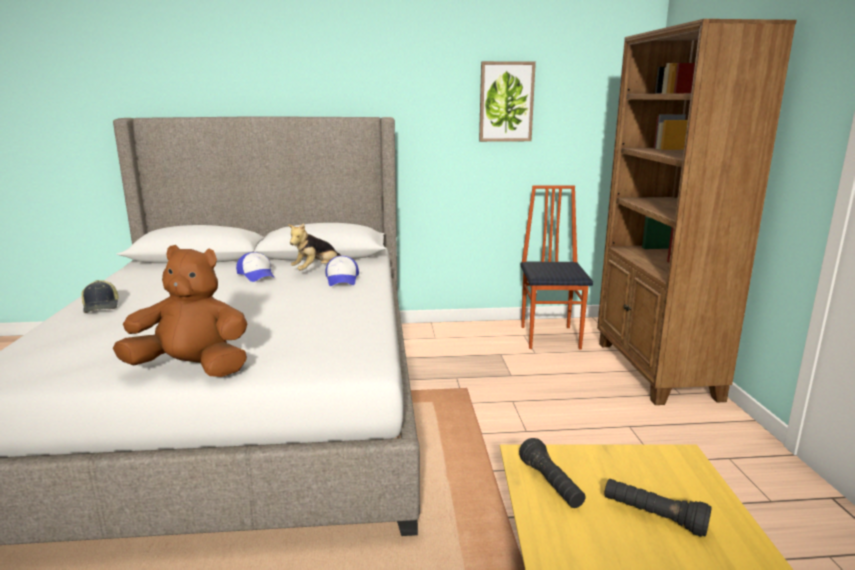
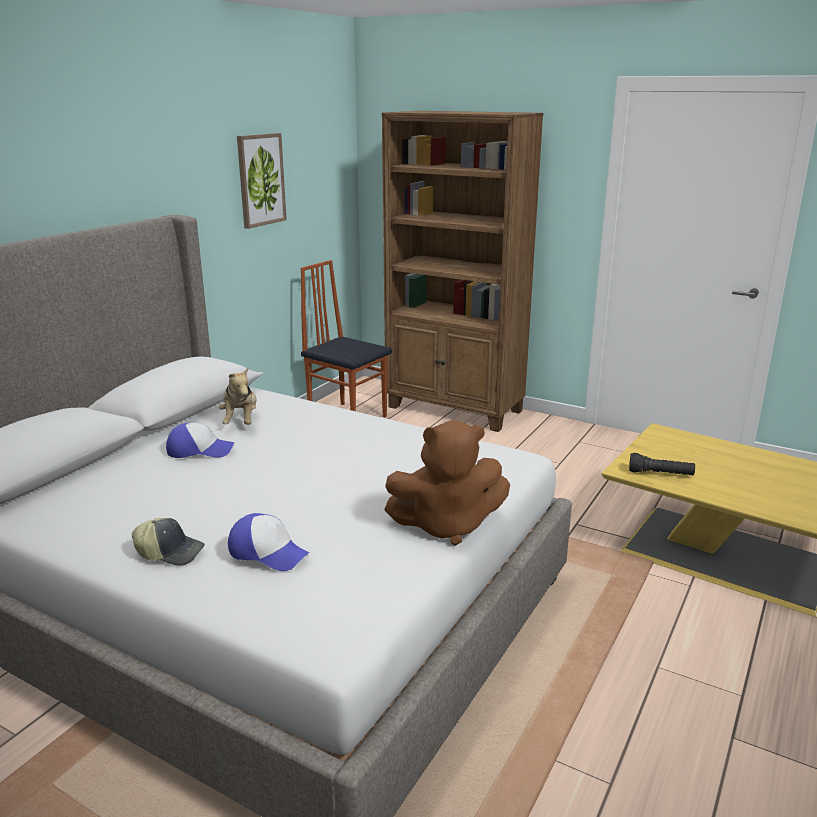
camera: 55 degrees left, 5 degrees up
(192, 369) = (447, 525): brown plush toy -> brown plush toy turned 135 degrees counterclockwise
(342, 279) = (293, 417): cap -> cap (268, 552)
(653, 517) = (710, 461): black flashlight -> none

